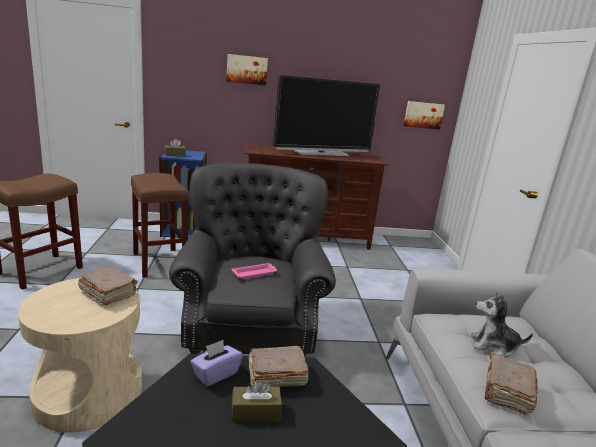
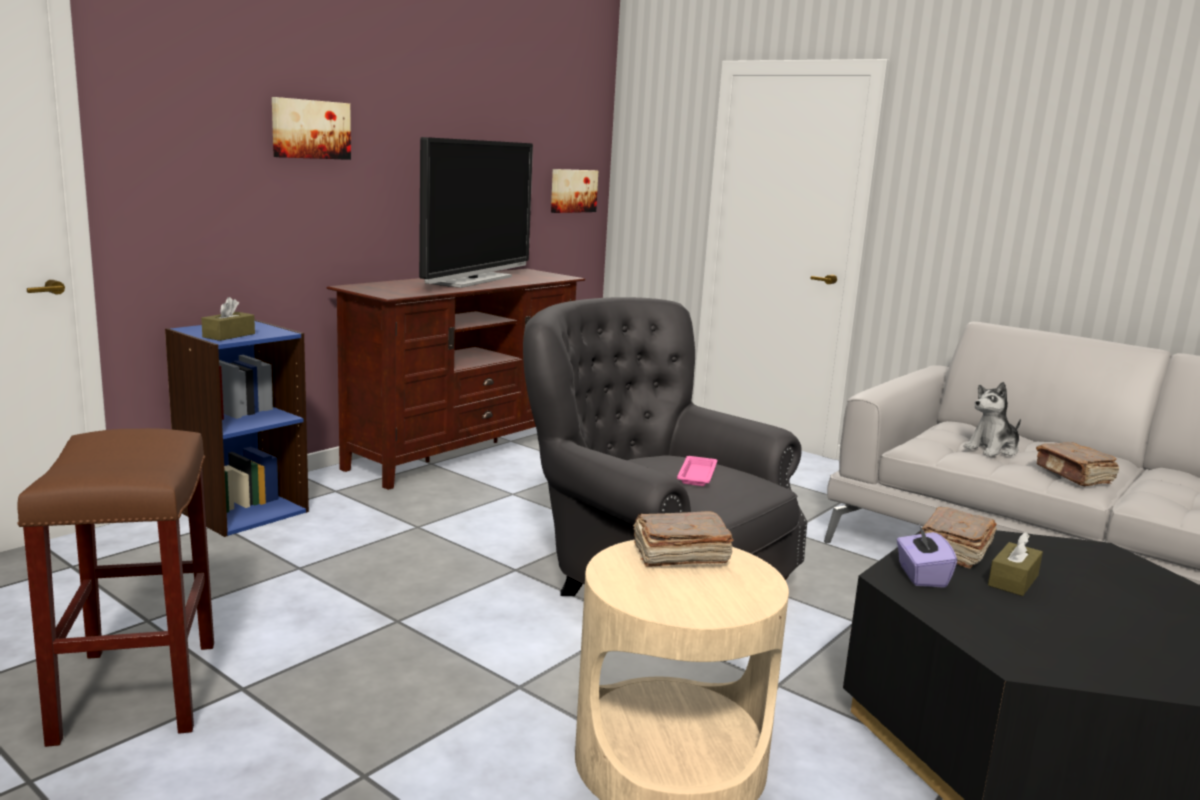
camera: 45 degrees left, 5 degrees down
(160, 263) = (335, 572): brown stool -> none

